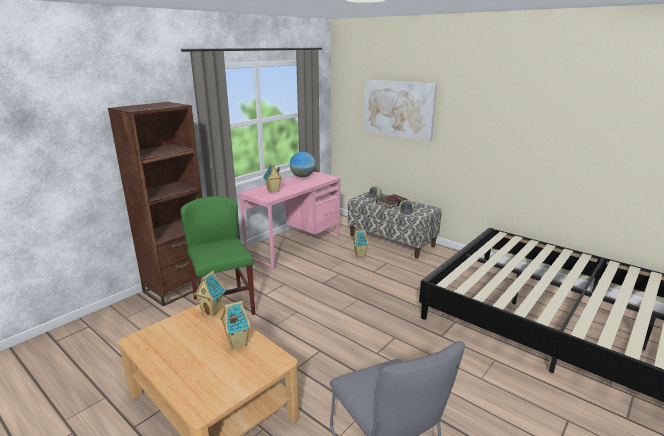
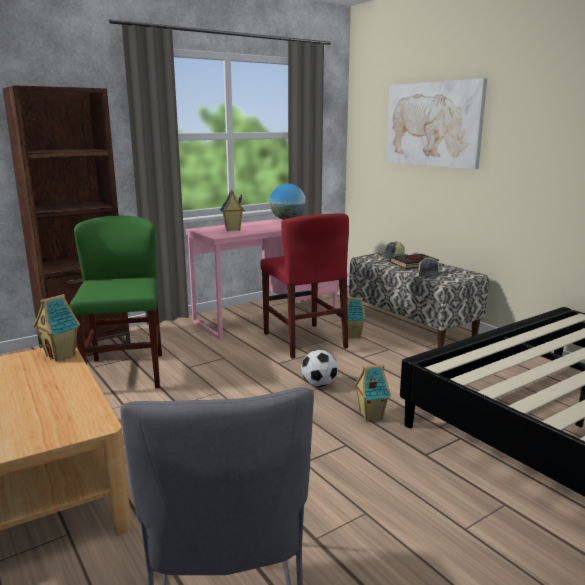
camera: 15 degrees right, 5 degrees down
(236, 343) = (57, 394): toy house -> toy house (370, 415)
(330, 262) = (304, 340): none -> red chair
(357, 296) = (319, 384): none -> football

